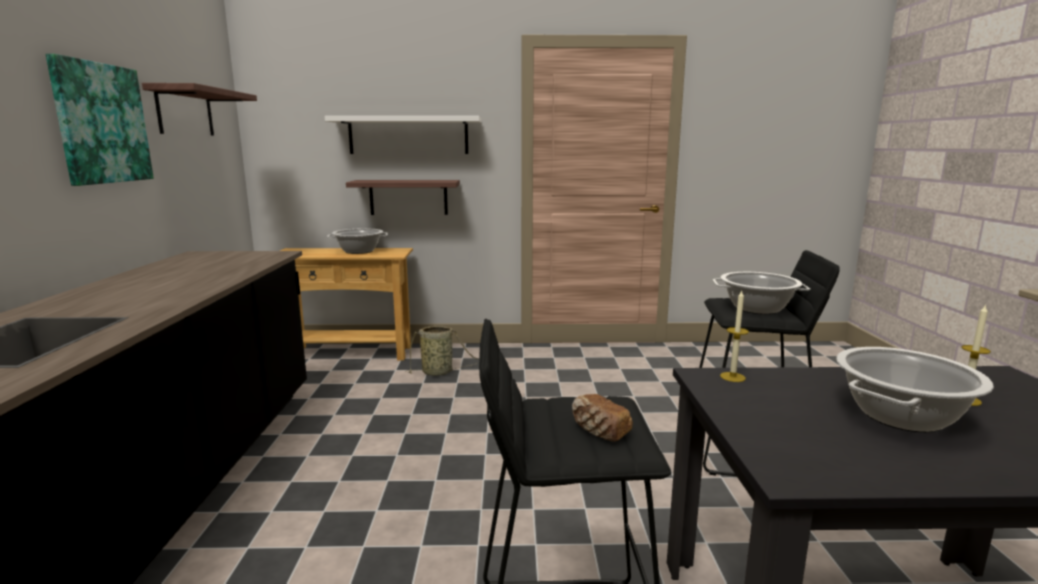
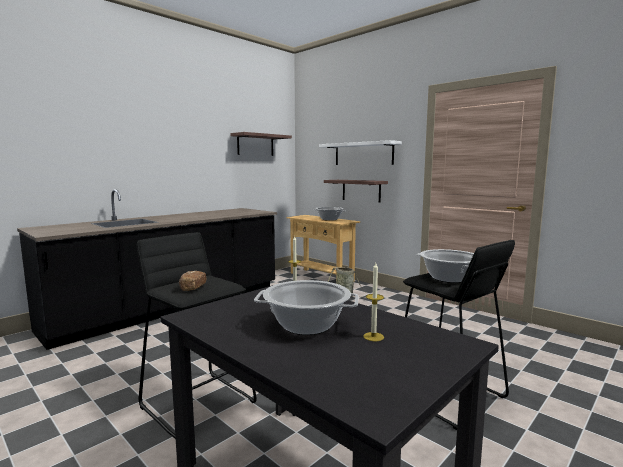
camera: 45 degrees right, 5 degrees down
(101, 123) = (204, 150): picture -> none

